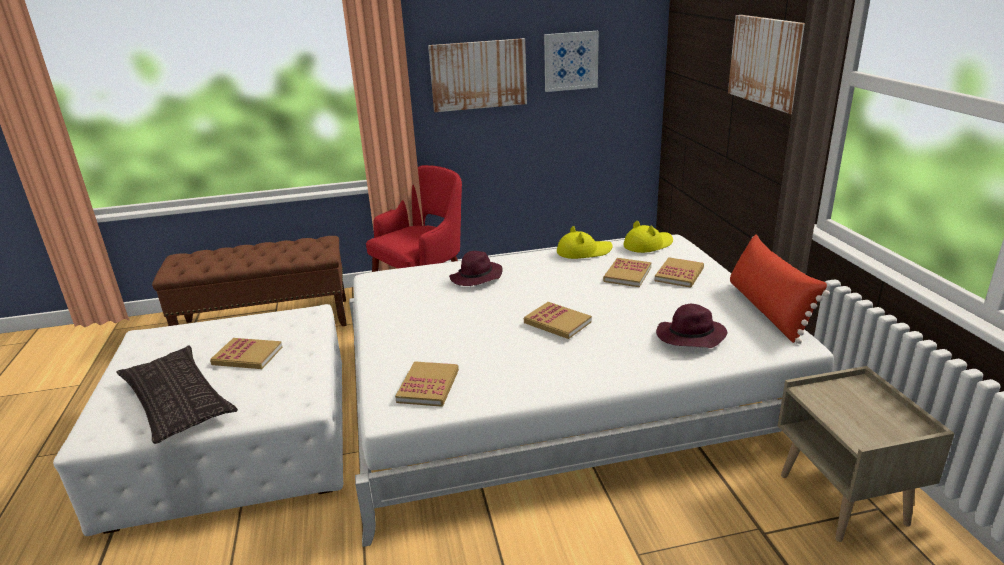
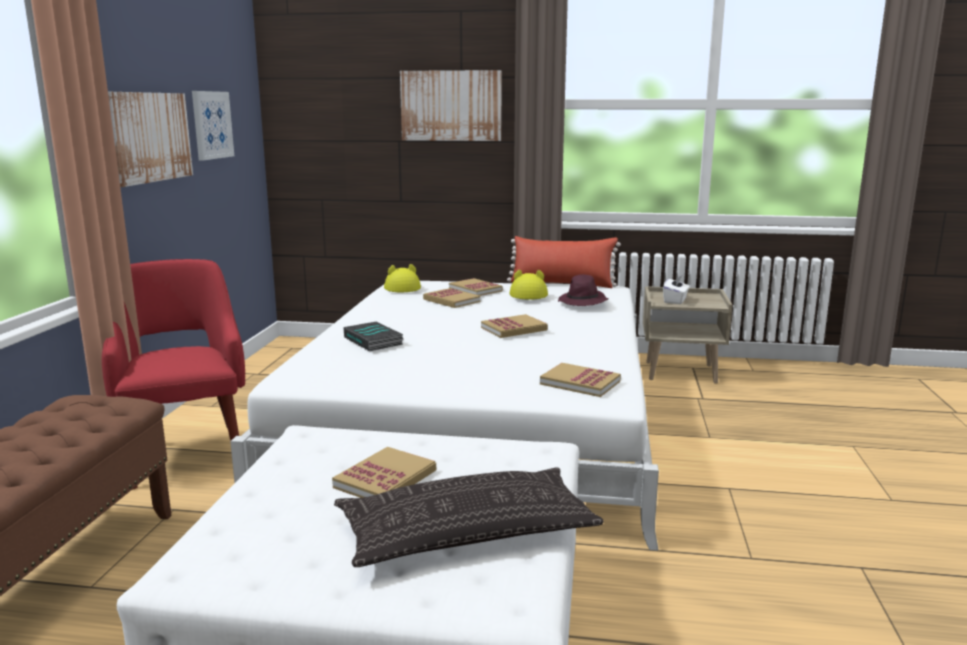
camera: 70 degrees left, 10 degrees down
(476, 278) = (374, 341): purple hat -> book
(583, 252) = (379, 304): yellow hat -> yellow hat (528, 294)
(839, 402) = (675, 301): none -> white tissue box

